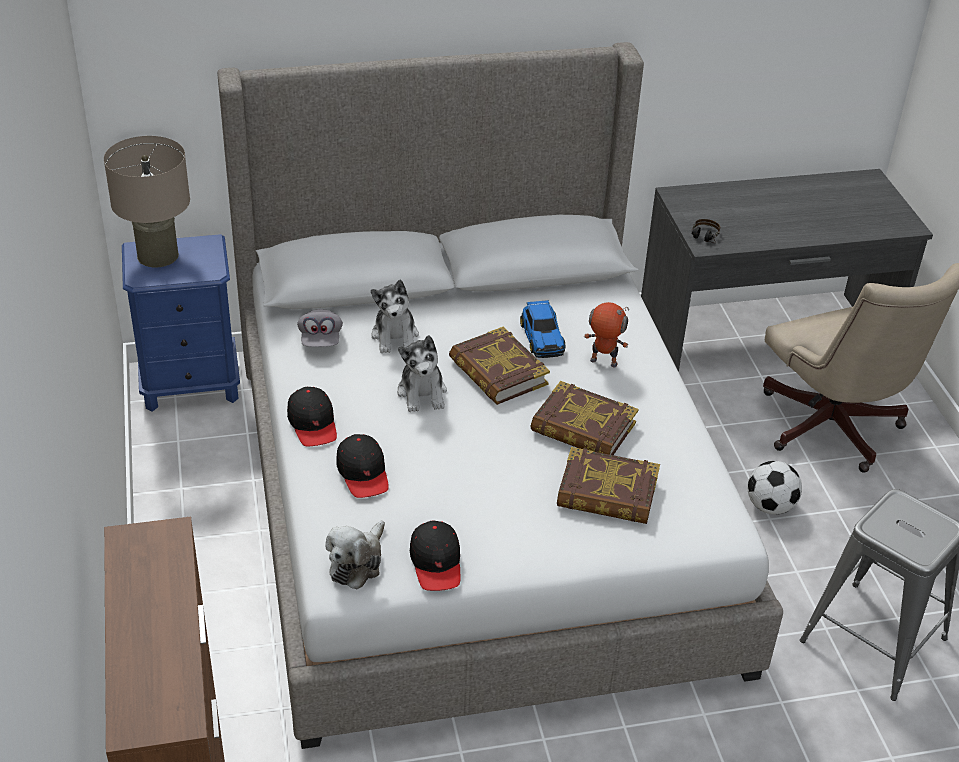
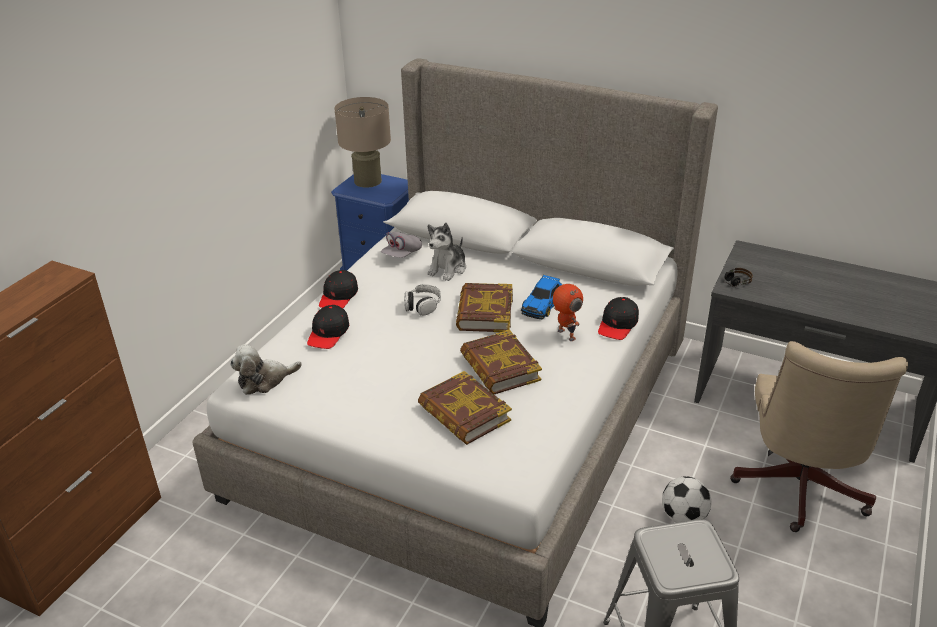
camera: 40 degrees right, 5 degrees down
(422, 393) = (422, 305): plush toy -> headphones
(436, 563) = (306, 402): black cap -> black cap (618, 325)

